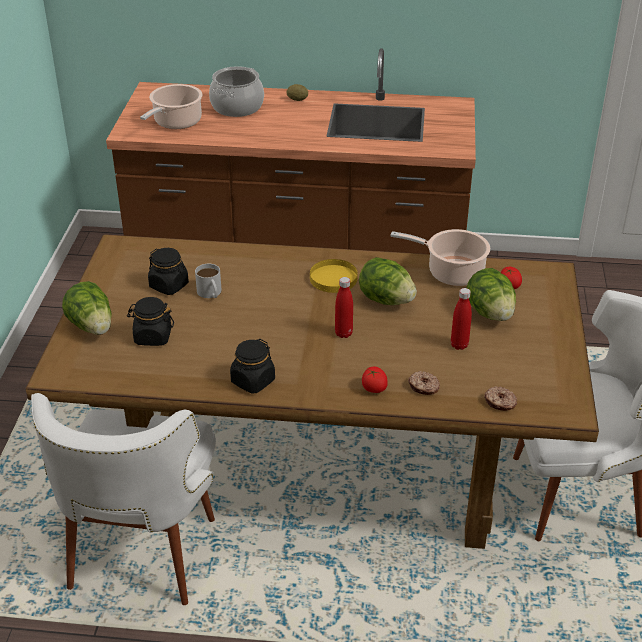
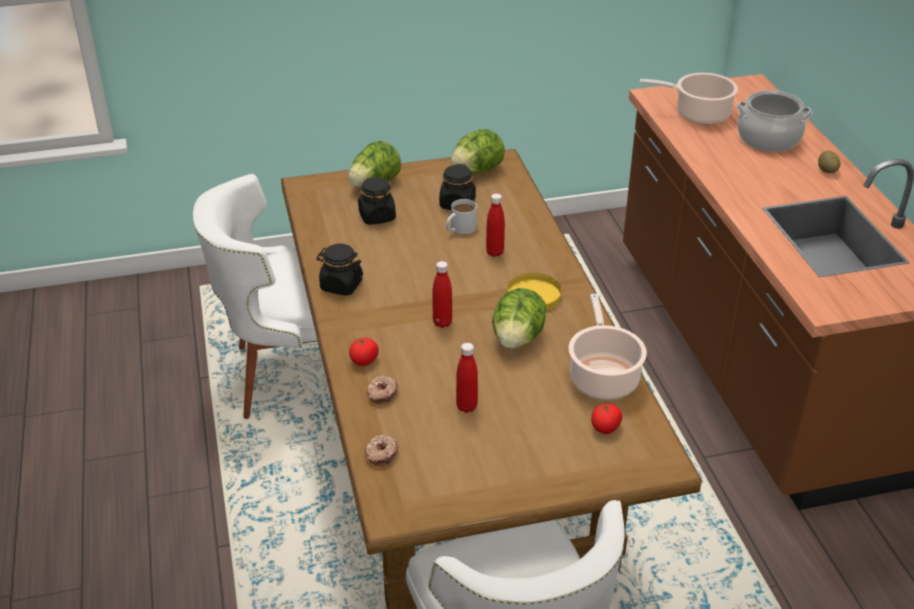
camera: 70 degrees right, 0 degrees up
(260, 283) = (494, 252): none -> red bottle
(490, 313) = (541, 421): lettuce -> lettuce (477, 170)

